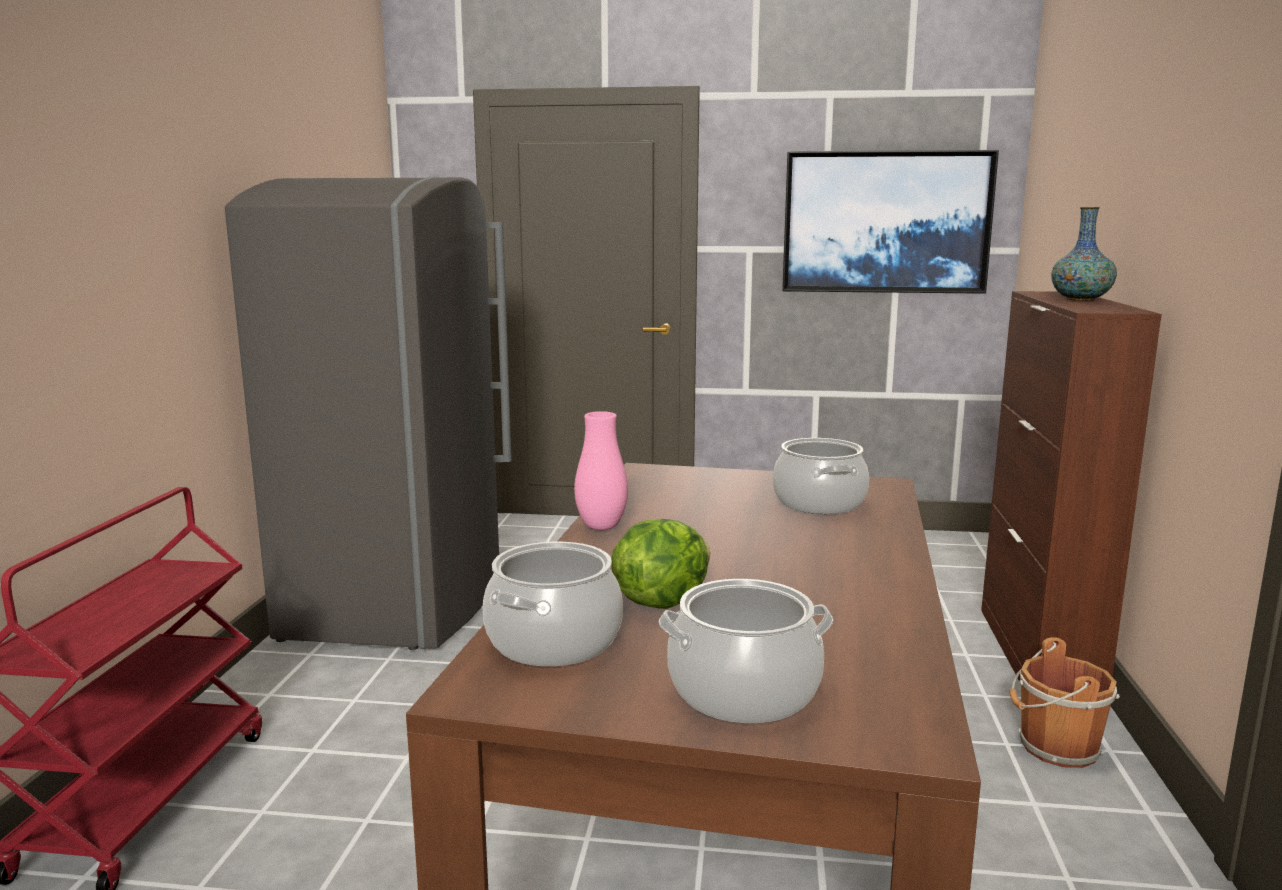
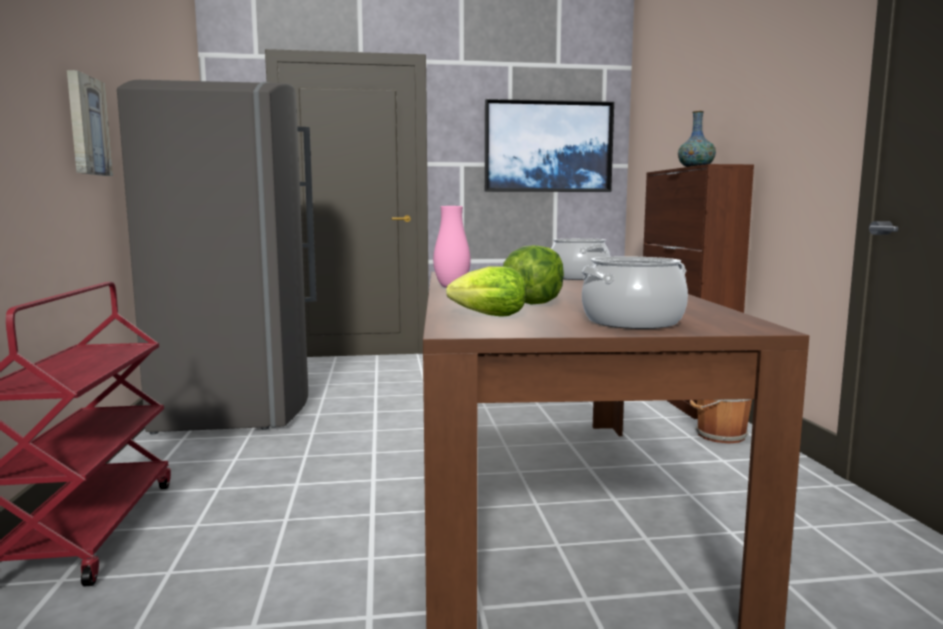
camera: 15 degrees left, 5 degrees down
(176, 268) = (86, 126): none -> picture
(554, 641) = (485, 316): cooking pot -> lettuce

